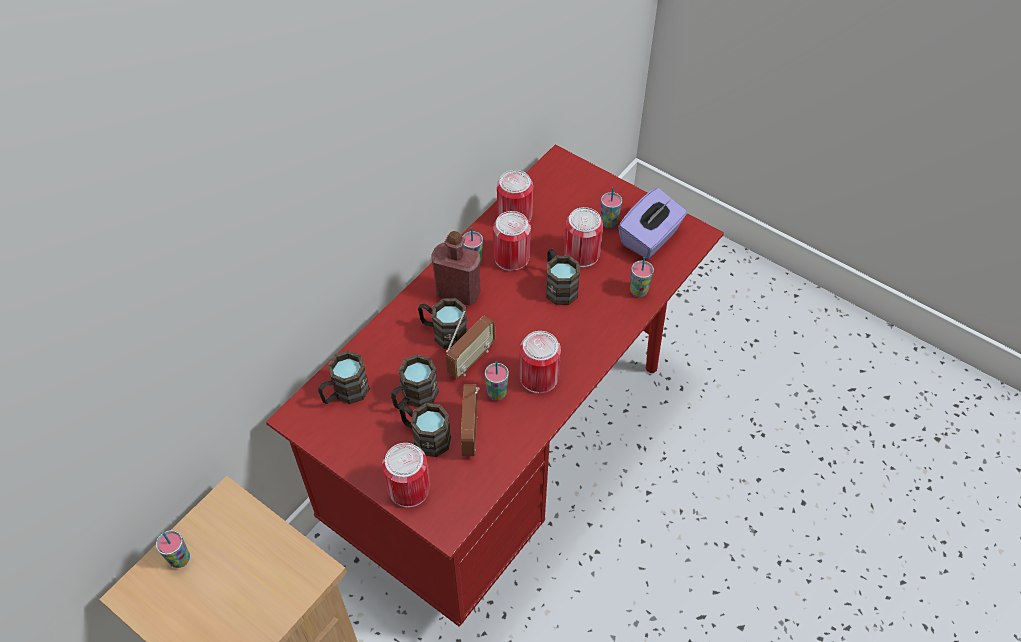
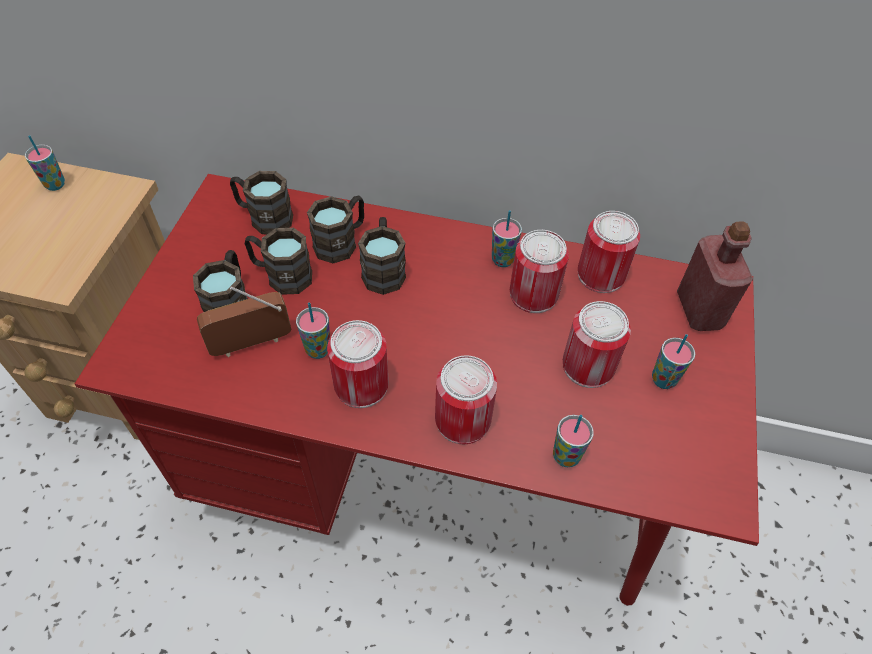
camera: 65 degrees right, 0 degrees up
(409, 488) = (157, 313): can -> can (462, 420)
(458, 293) = (448, 262): red bottle -> red bottle (699, 310)
(471, 360) = (356, 308): radio -> none
(558, 286) = (517, 358): brown mug -> brown mug (341, 242)
(650, 238) = (672, 440): purple tissue box -> none

